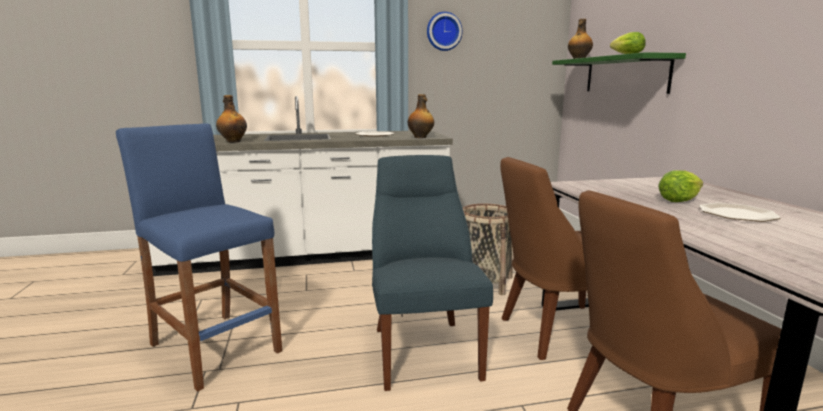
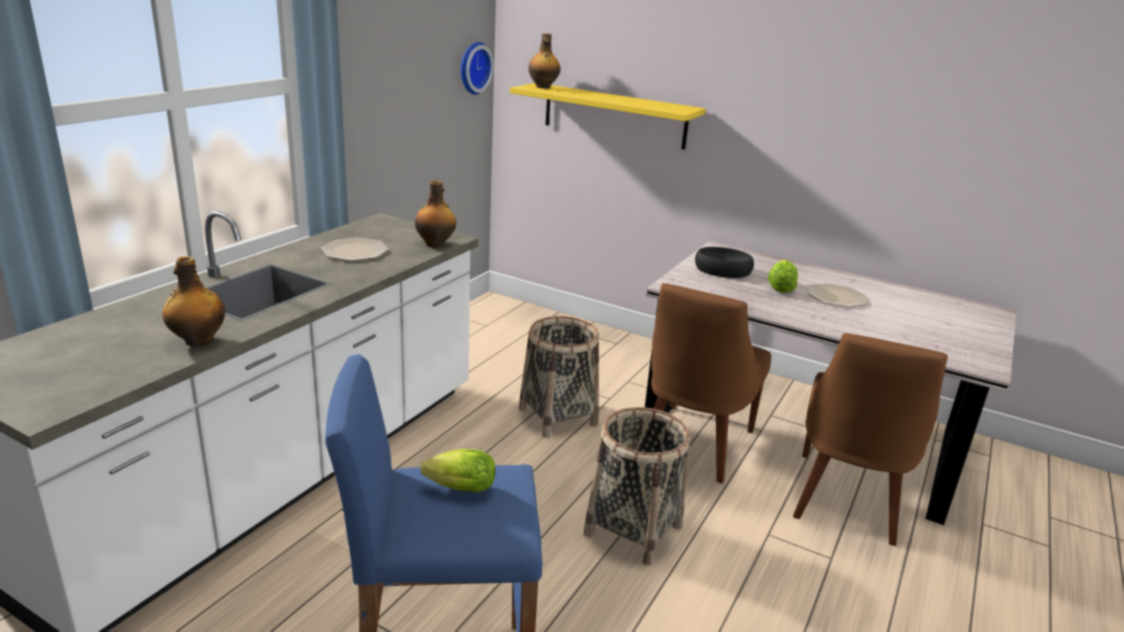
camera: 50 degrees left, 10 degrees up
(424, 349) = (633, 529): blue chair -> basket
(443, 31) = (369, 48): wall clock -> wall clock (473, 68)
(625, 54) = (643, 105): lettuce -> lettuce (457, 489)
(625, 75) = (614, 115): green shelf -> yellow shelf
(643, 186) = (722, 270): none -> black bowl

